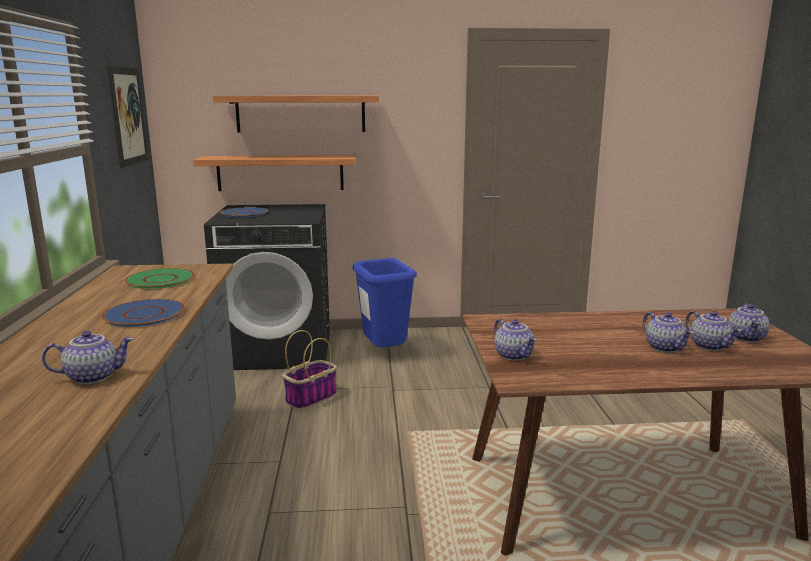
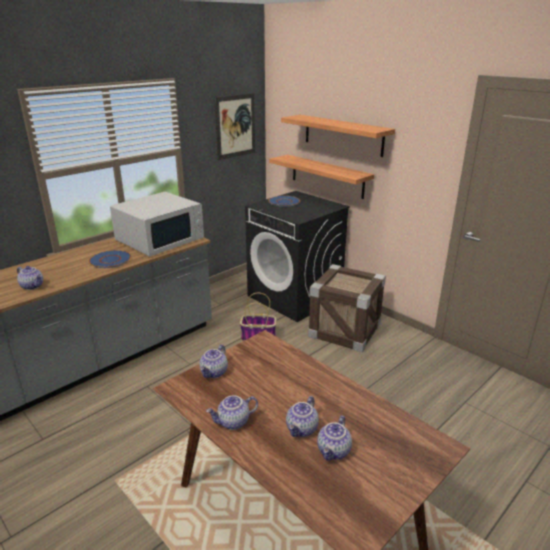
camera: 50 degrees right, 10 degrees up
(160, 280) = (160, 239): green plate -> white microwave
(384, 353) = (344, 330): blue trash can -> crate
(747, 338) = (381, 468): teapot -> teapot (233, 422)

